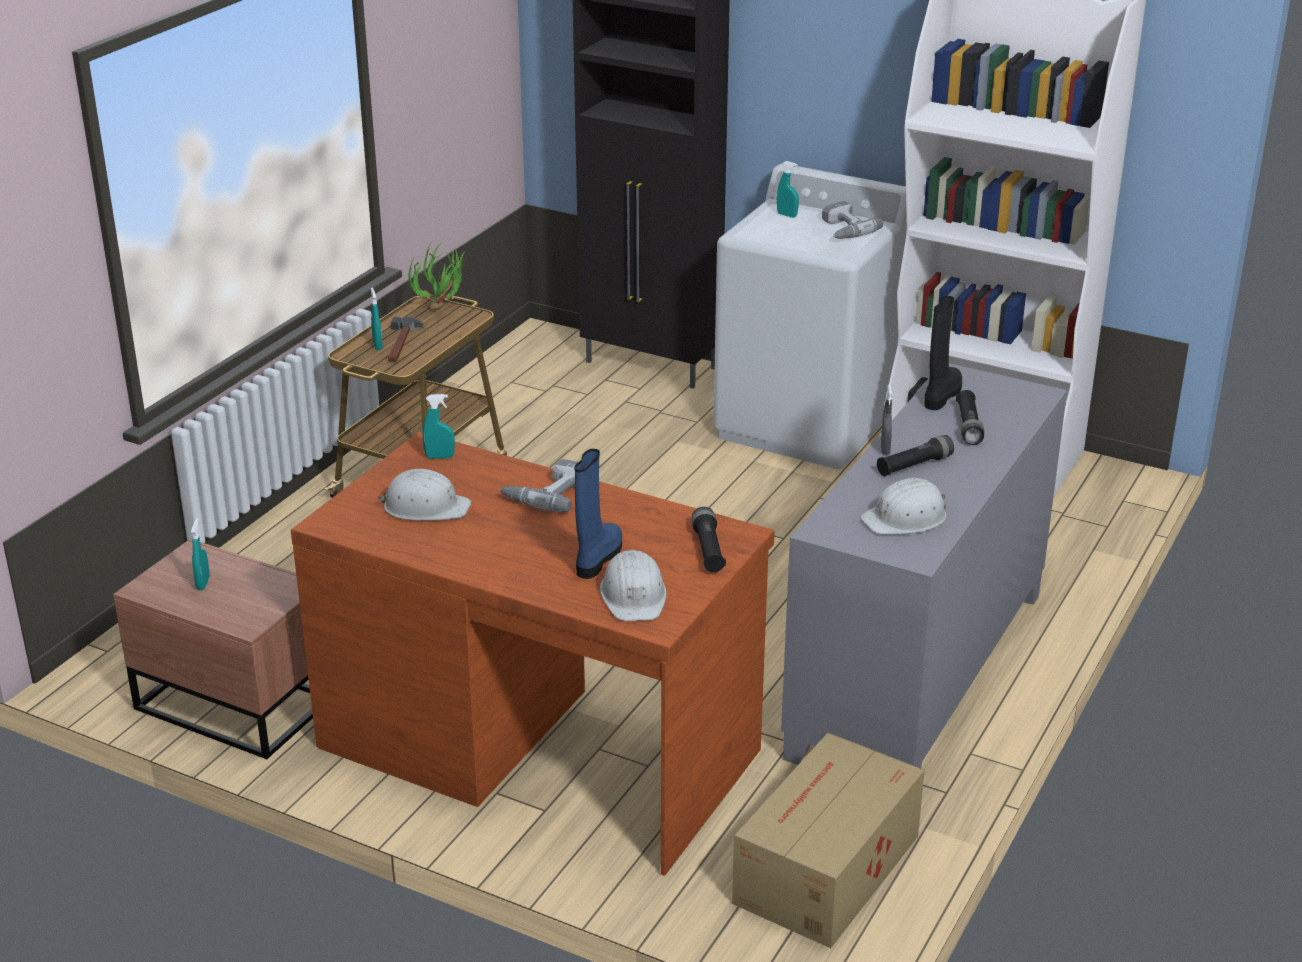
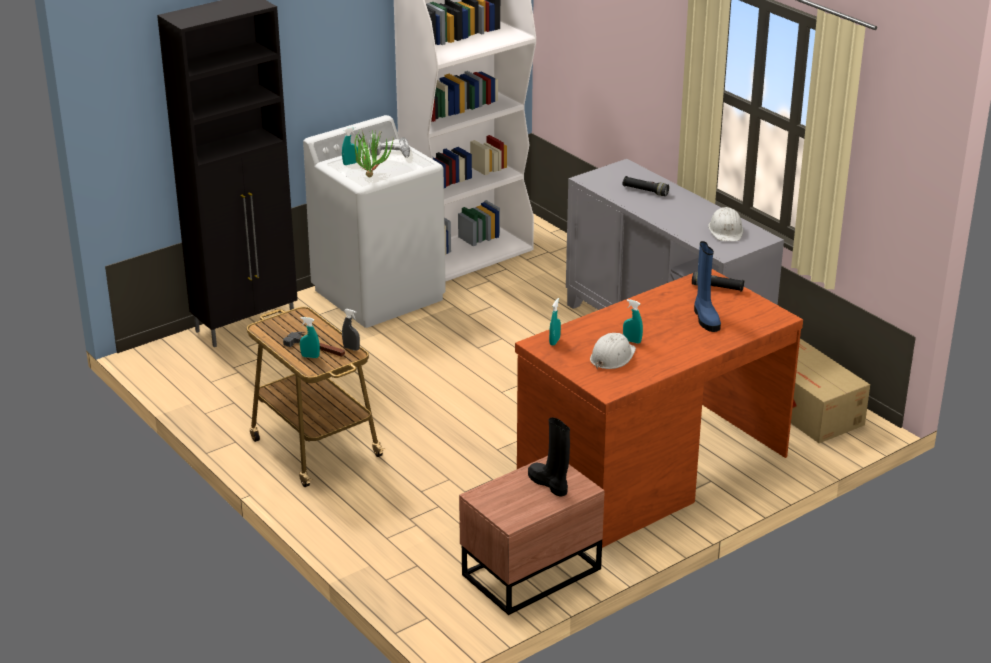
camera: 65 degrees left, 0 degrees up
(203, 583) = (522, 497): turquoise spray bottle -> turquoise spray bottle (632, 341)
(443, 309) = (278, 323): potted plant -> potted plant (371, 174)
(547, 493) = (624, 318): power drill -> none
(598, 558) = (705, 318): blue boot -> blue boot turned 150 degrees counterclockwise
(634, 595) = (749, 317): white hard hat -> none
(885, 449) = (652, 217): grey spray bottle -> grey spray bottle (351, 348)
(914, 466) = (675, 215): black flashlight -> none
(941, 395) = (606, 188): black boot -> black boot (549, 484)

